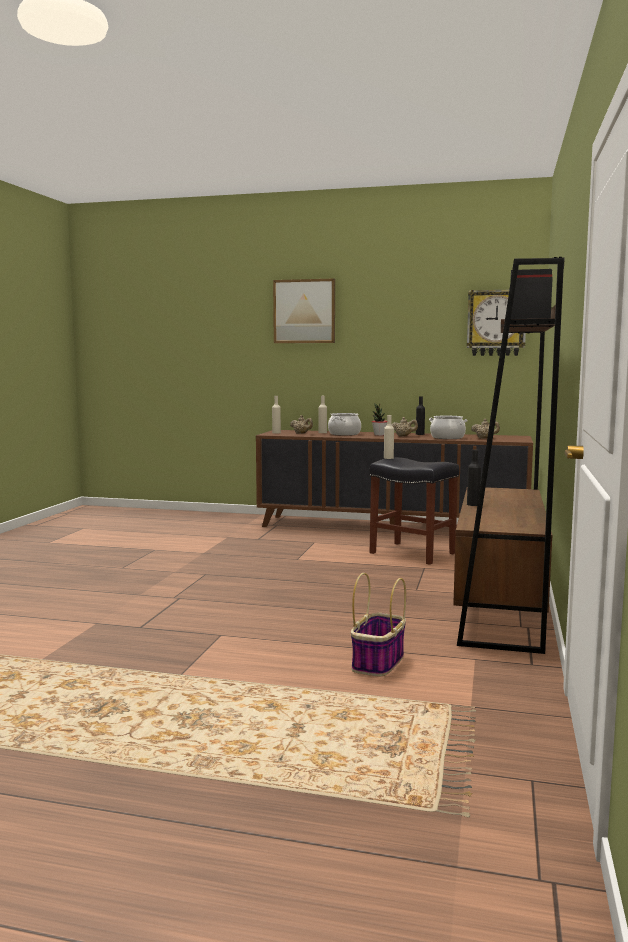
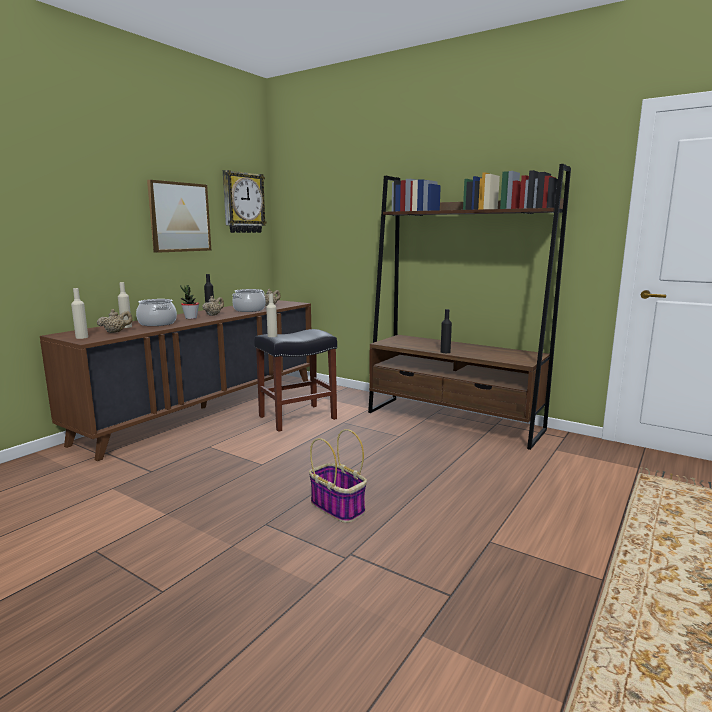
camera: 70 degrees left, 5 degrees up
(304, 311) = (60, 174): picture -> picture (179, 217)
(378, 663) = (565, 481): basket -> basket (338, 507)

